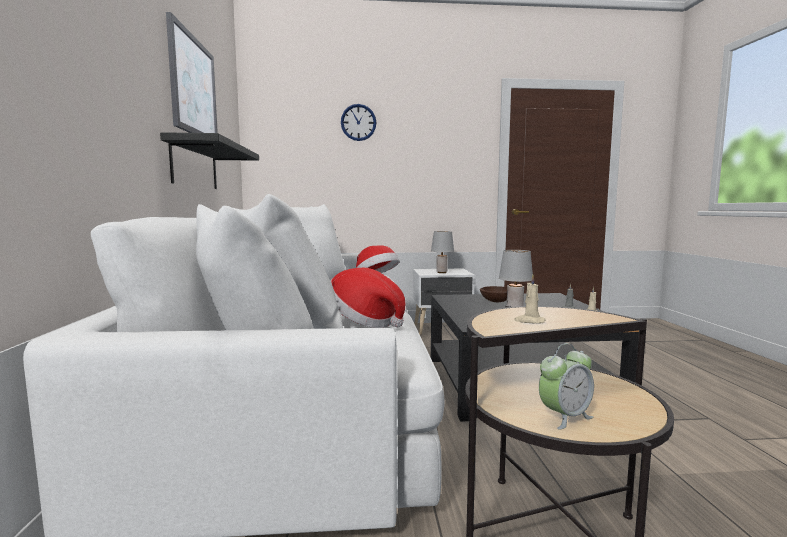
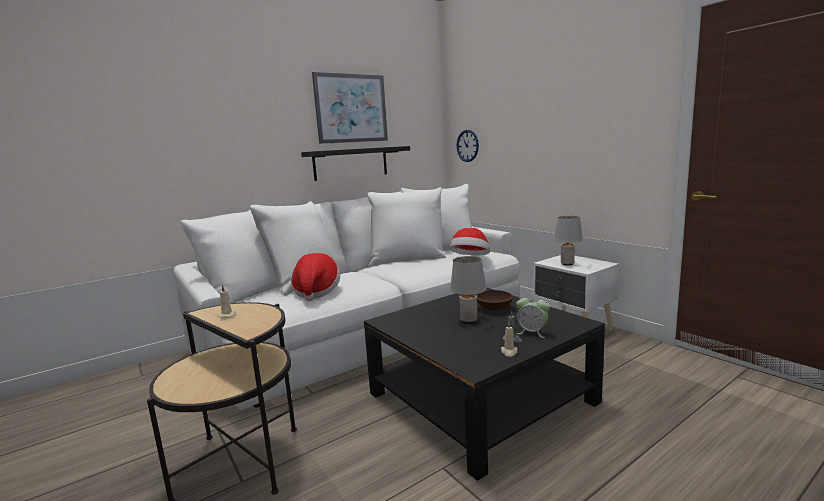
camera: 60 degrees right, 5 degrees up
(358, 122) = (521, 95): wall clock -> wall clock (467, 145)
(564, 417) = (184, 374): alarm clock -> alarm clock (532, 332)

